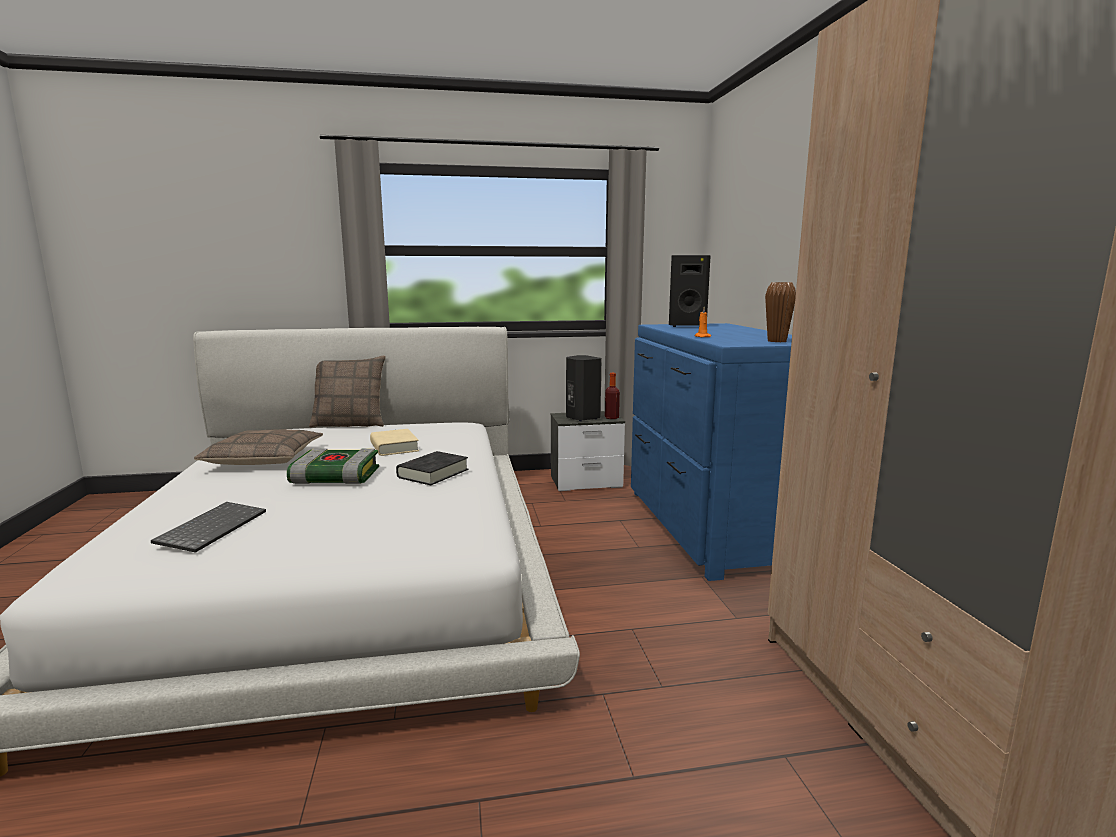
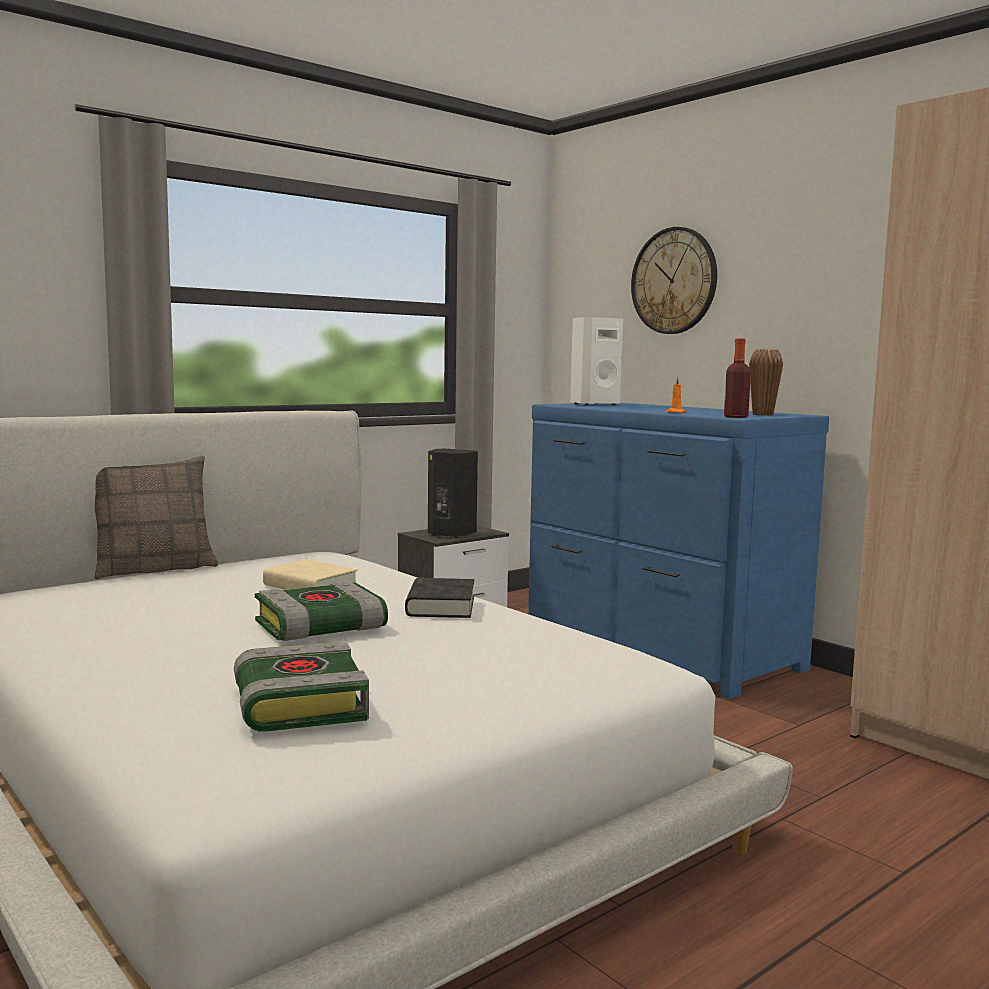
camera: 30 degrees left, 5 degrees down
(212, 528) = (297, 704): keyboard -> book
(264, 458) = (141, 622): pillow -> none
(611, 417) = (486, 531): bottle -> bottle (735, 417)
(685, 326) = (593, 404): black speaker -> white speaker
(767, 220) = (674, 281): none -> wall clock

